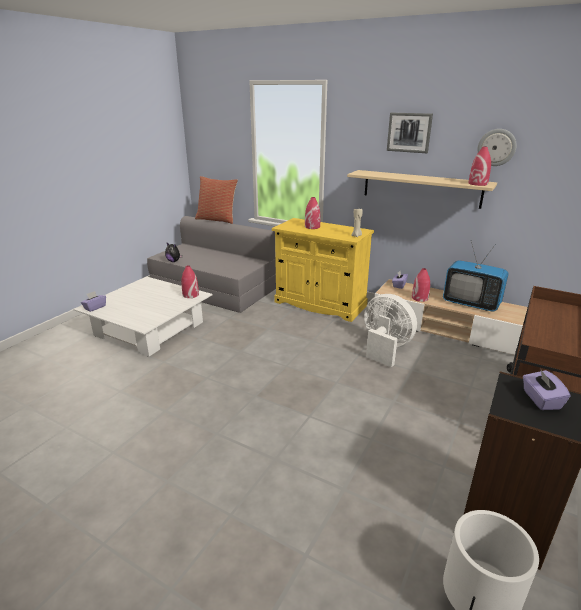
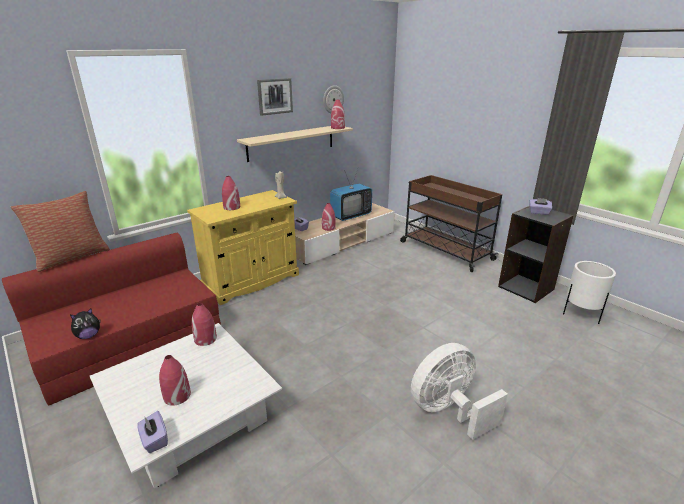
camera: 70 degrees left, 0 degrees up
(131, 302) = (177, 396): none -> red vase
(215, 287) = (129, 340): grey sofa -> red sofa
(385, 348) = (350, 272): white fan -> white fan (448, 411)

